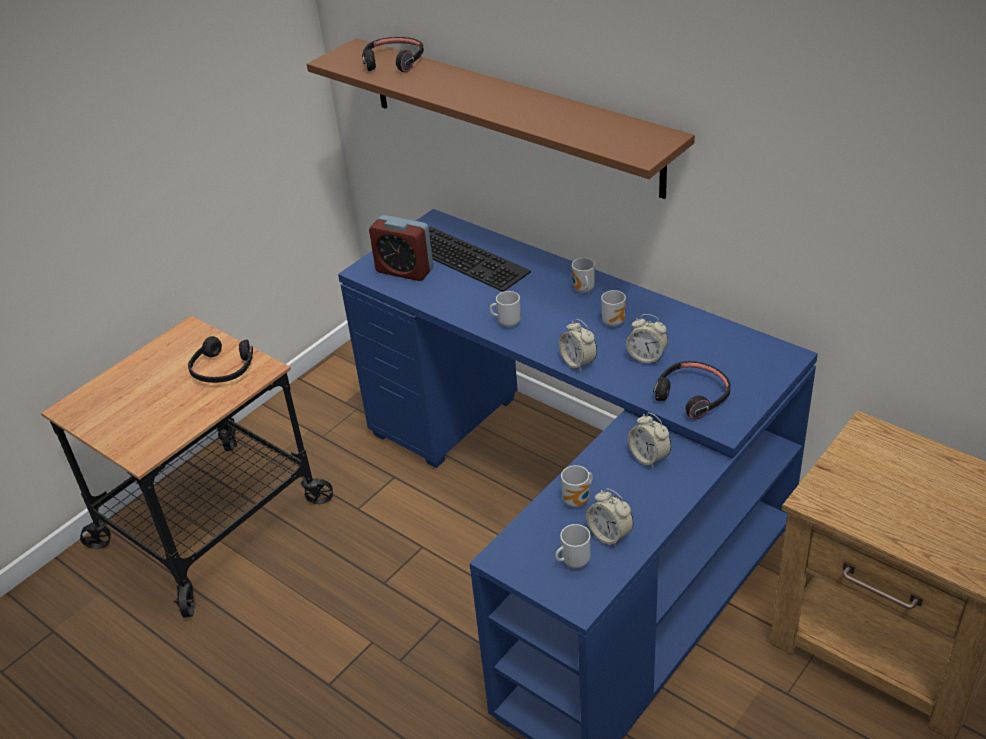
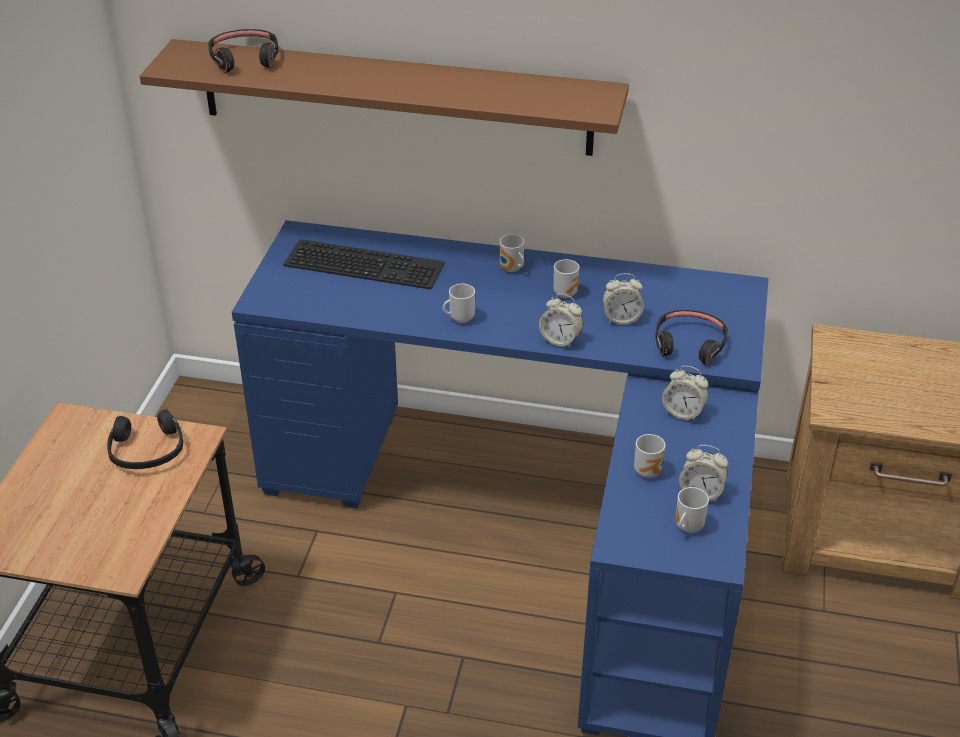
camera: 30 degrees left, 0 degrees up
(404, 270) = (306, 291): alarm clock -> none

